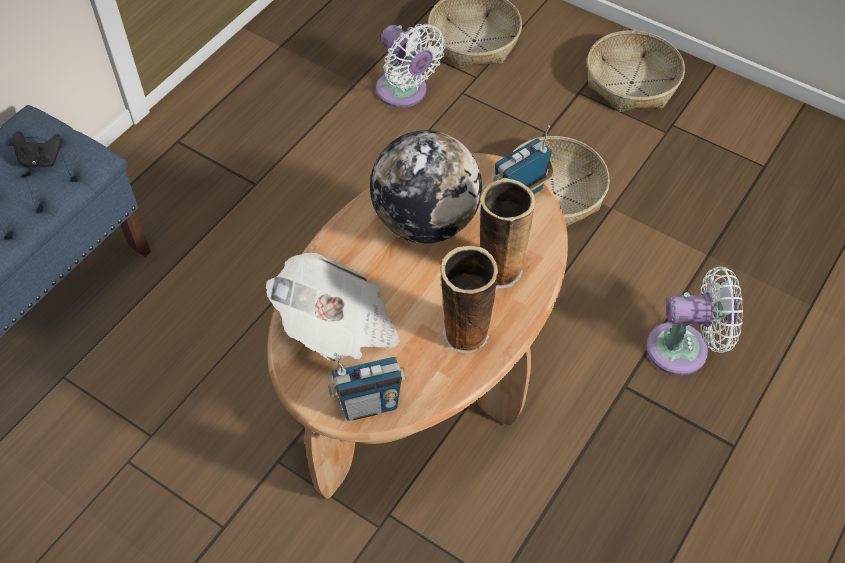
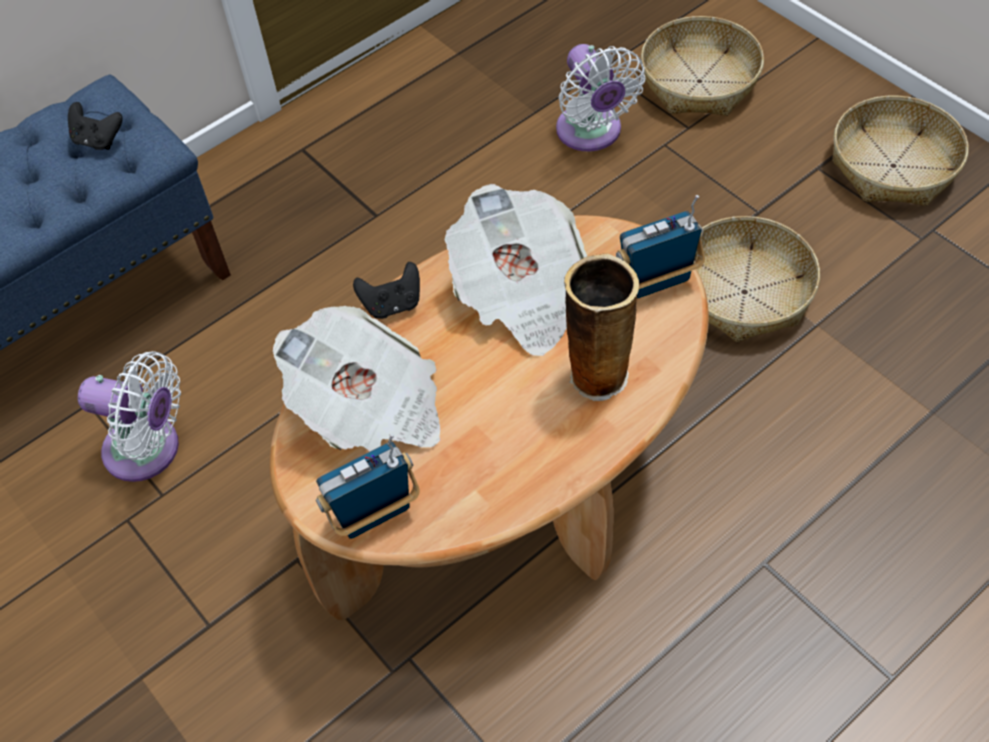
camera: 20 degrees right, 0 degrees up
(328, 246) = (392, 304): none -> black game controller
(369, 404) = (374, 514): radio -> radio turned 150 degrees clockwise
(425, 221) = (523, 295): globe -> newspaper
(464, 336) = (524, 452): vase -> none
(684, 349) = (860, 531): white fan -> white fan (149, 450)

